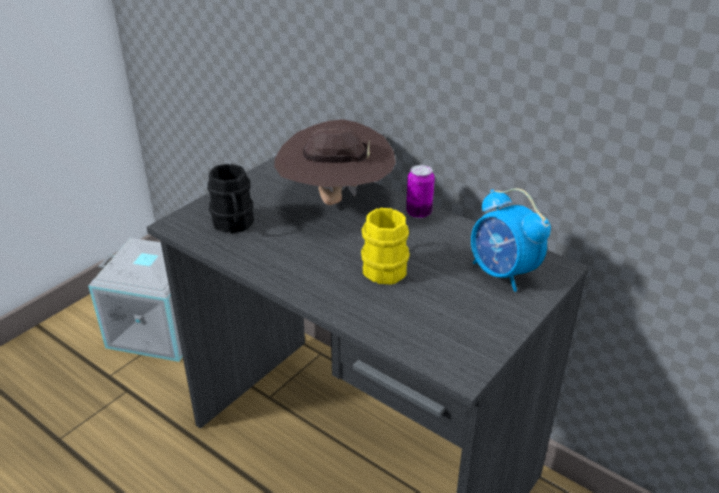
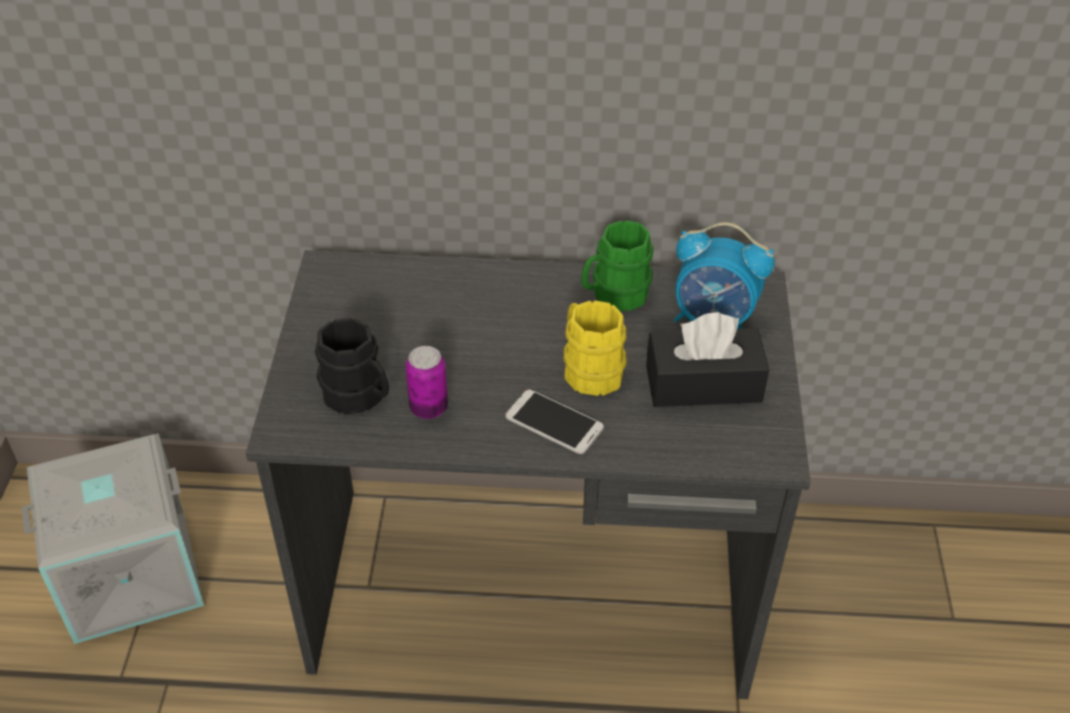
camera: 35 degrees left, 10 degrees up
(330, 284) = (554, 422): none -> phone
(335, 200) = (446, 305): brown hat -> none
(419, 213) = (558, 280): can -> can (428, 408)
(446, 234) = (613, 295): none -> green mug
(455, 306) = (703, 384): none -> black tissue box

